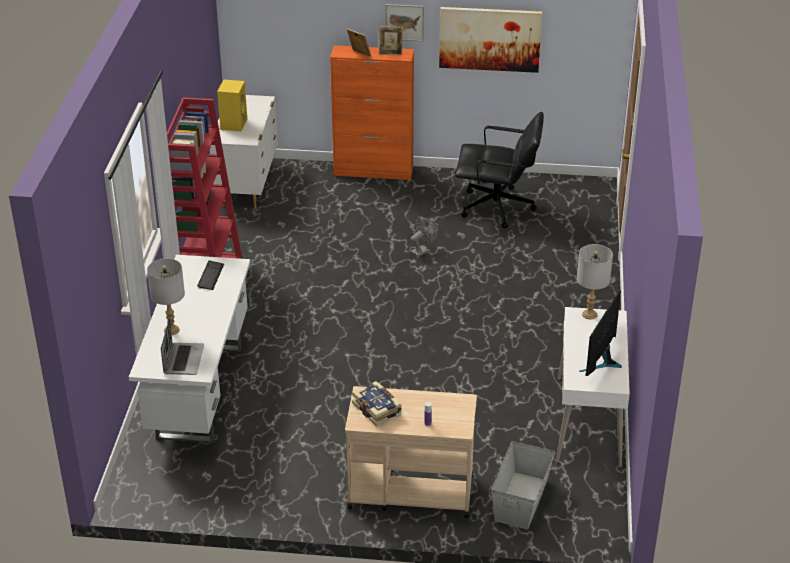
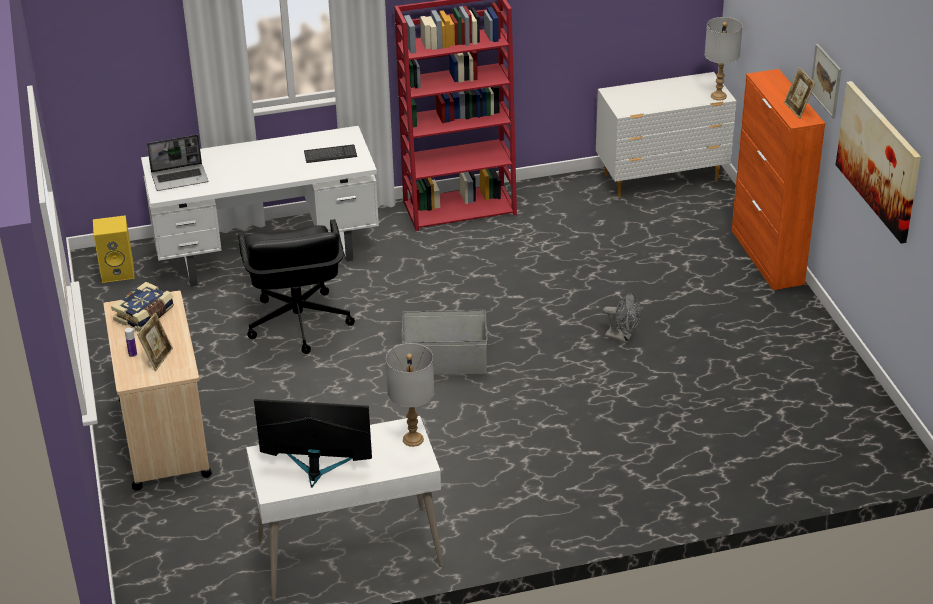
camera: 70 degrees right, 0 degrees up
(171, 330) = (226, 159): grey table lamp -> grey table lamp (718, 96)
(233, 124) = (650, 91): yellow speaker -> yellow speaker (118, 272)
(359, 54) = (771, 90): picture frame -> picture frame (158, 358)
(497, 208) = (767, 376): black office chair -> black office chair (298, 323)
(521, 500) = (180, 526): grey storage box -> grey storage box (445, 362)

